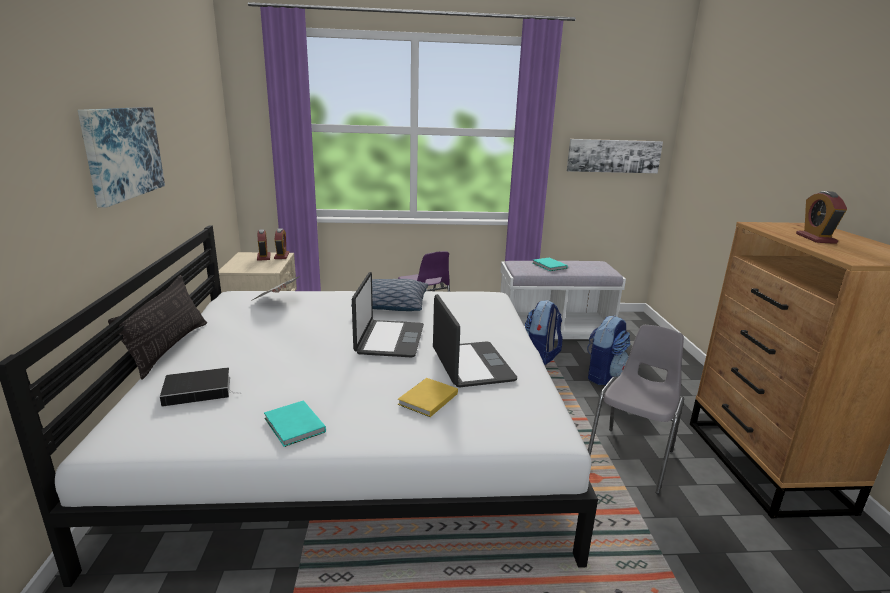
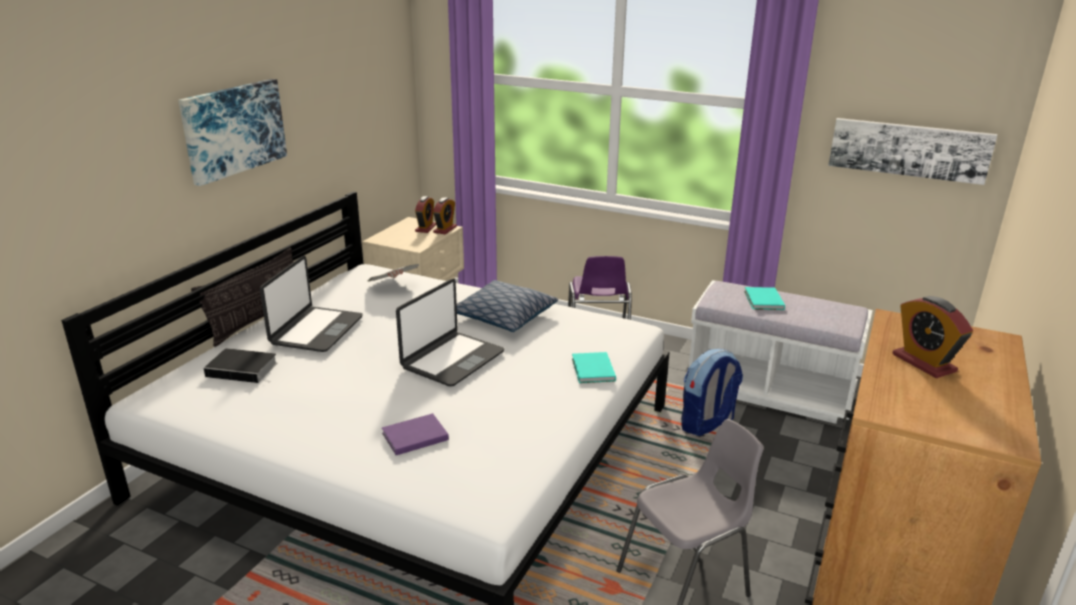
camera: 30 degrees right, 5 degrees up
(294, 426) = (279, 426): turquoise book -> turquoise book (592, 370)
(426, 399) = (413, 436): yellow book -> purple book
(471, 365) = (501, 412): laptop -> laptop (316, 330)
(603, 375) = (769, 472): backpack -> none
(815, 238) = (923, 363): alarm clock -> alarm clock turned 60 degrees counterclockwise

